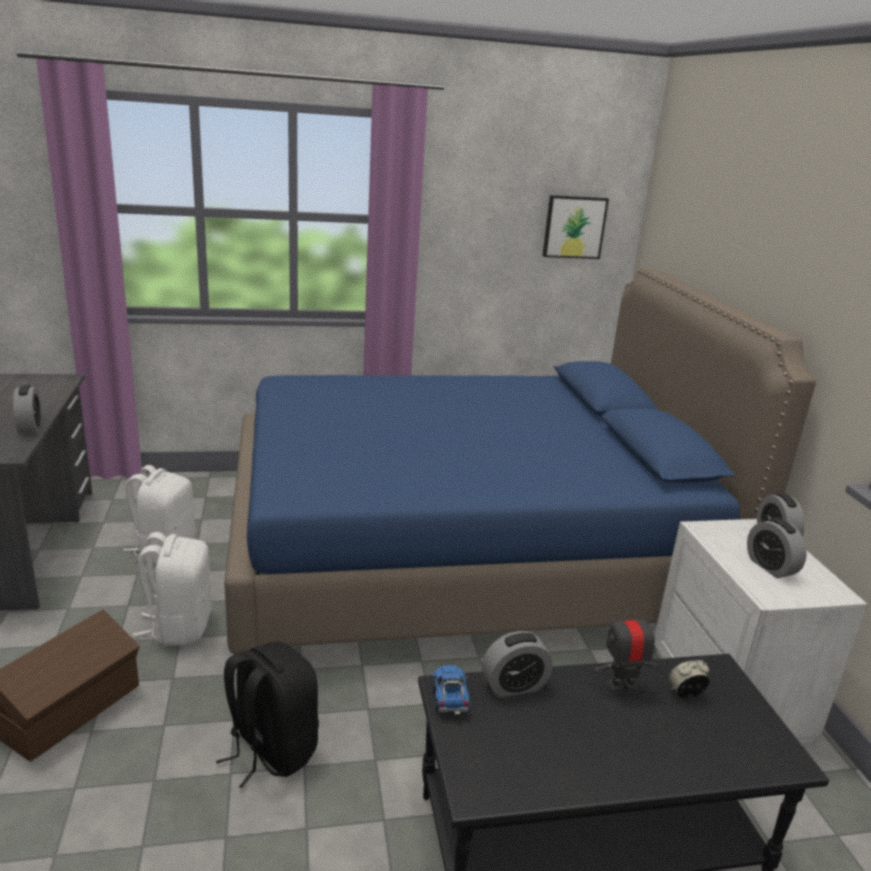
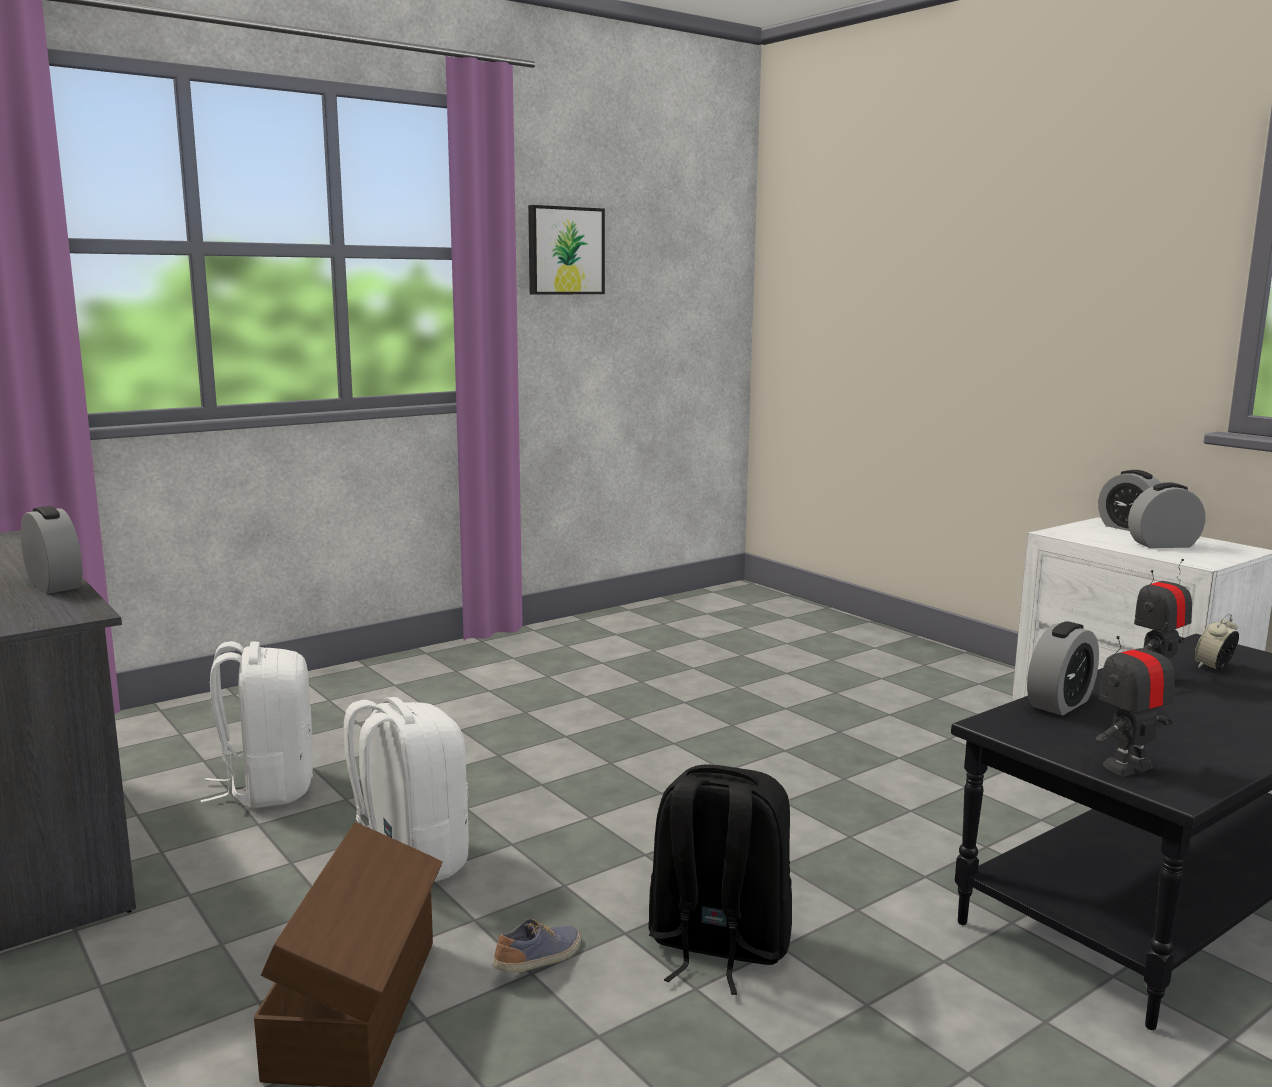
camera: 25 degrees left, 10 degrees down
(175, 719) = (540, 961): none -> shoe
(449, 700) = (1019, 731): toy truck -> none
(463, 552) = (696, 690): blue bed -> none
(473, 761) = (1127, 767): none -> toy robot
(574, 227) = (686, 257): picture -> picture (565, 251)
(770, 567) = (1163, 545): alarm clock -> alarm clock turned 135 degrees clockwise

